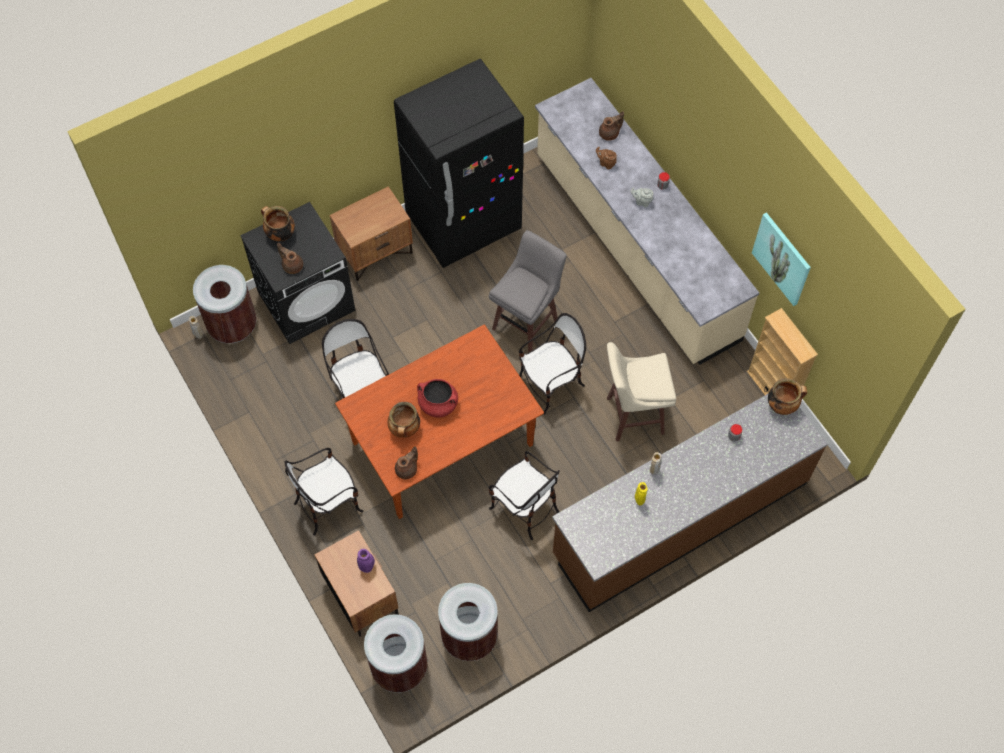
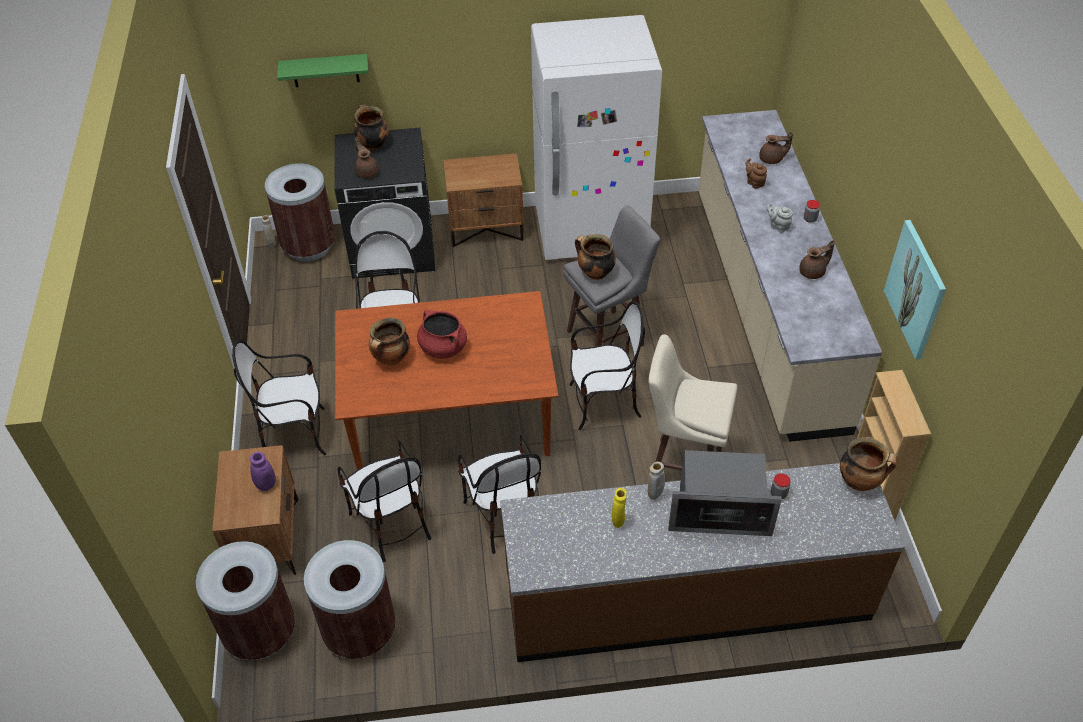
camera: 25 degrees right, 15 degrees down
(229, 195) = (325, 70): none -> green shelf
(407, 469) = (369, 398): brown teapot -> brown teapot (813, 272)
(445, 547) = (391, 524): none -> chair
(464, 223) = (591, 231): black fridge -> white fridge
(518, 292) = (594, 273): none -> cooking pot
(701, 465) = (719, 511): none -> microwave

